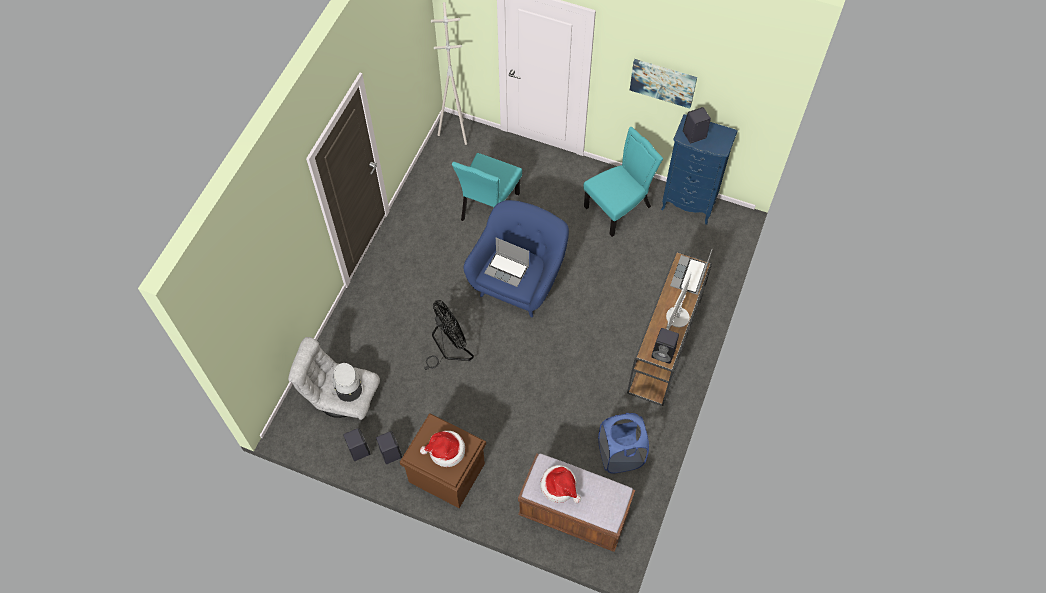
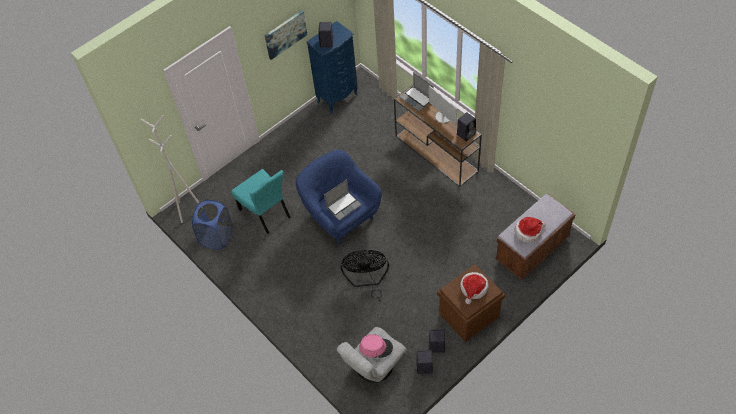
camera: 60 degrees left, 5 degrees down
(347, 384) = (376, 347): grey hat -> pink hat
(617, 209) = (316, 137): turquoise chair -> none
(620, 455) = (502, 207): blue laundry basket -> blue laundry basket (217, 237)

